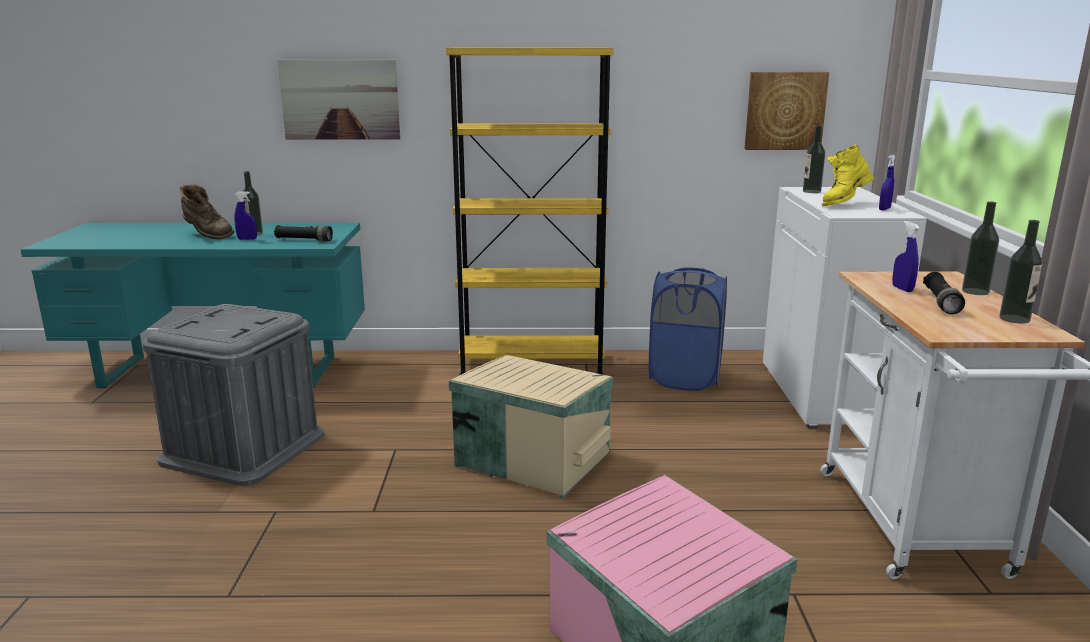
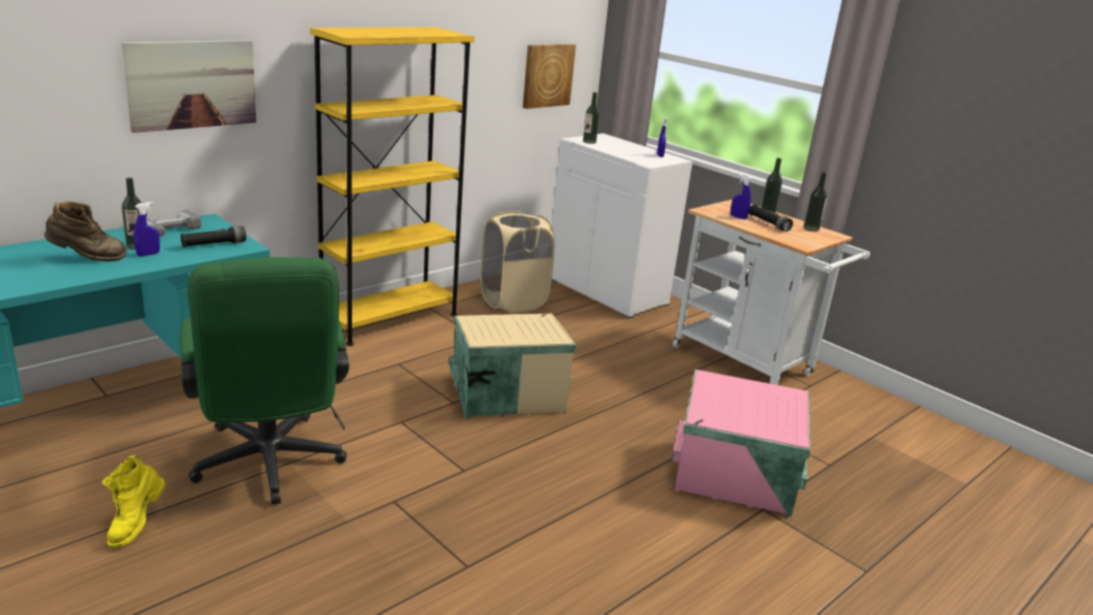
camera: 45 degrees left, 5 degrees up
(243, 448) = (269, 467): grey storage box -> green office chair
(302, 226) = (166, 227): none -> power drill
(685, 378) = (513, 301): blue laundry basket -> beige laundry basket
(844, 204) = (631, 153): yellow boot -> yellow boot (136, 525)

